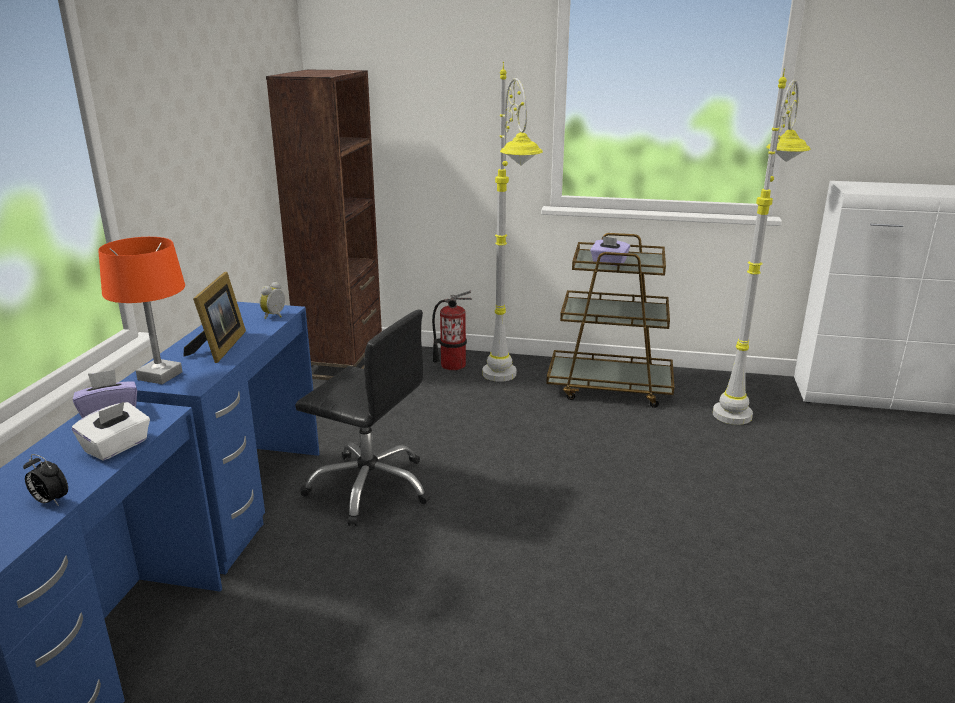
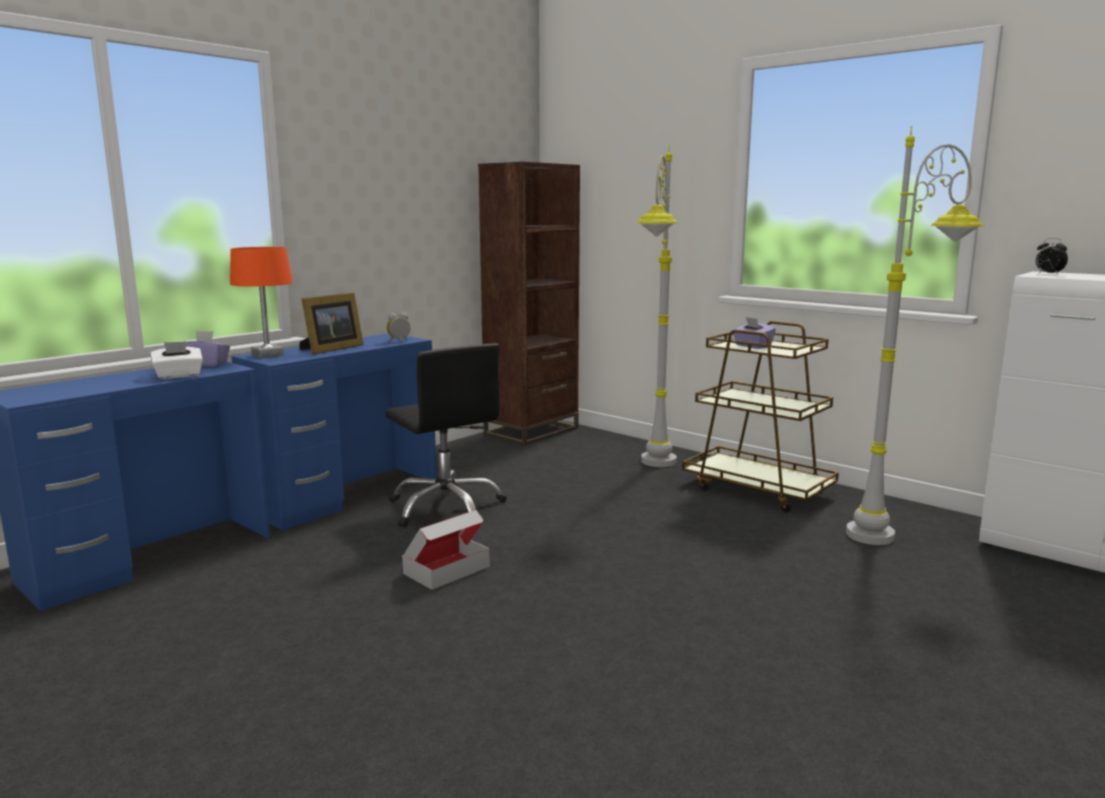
camera: 30 degrees right, 10 degrees down
(50, 501) = (102, 388): alarm clock -> alarm clock (1048, 274)
(453, 365) = (623, 448): fire extinguisher -> none
(459, 565) = (446, 570): none -> cardboard box

